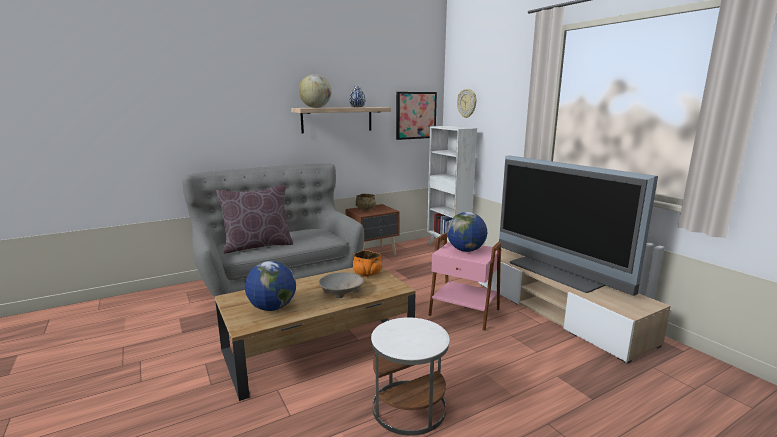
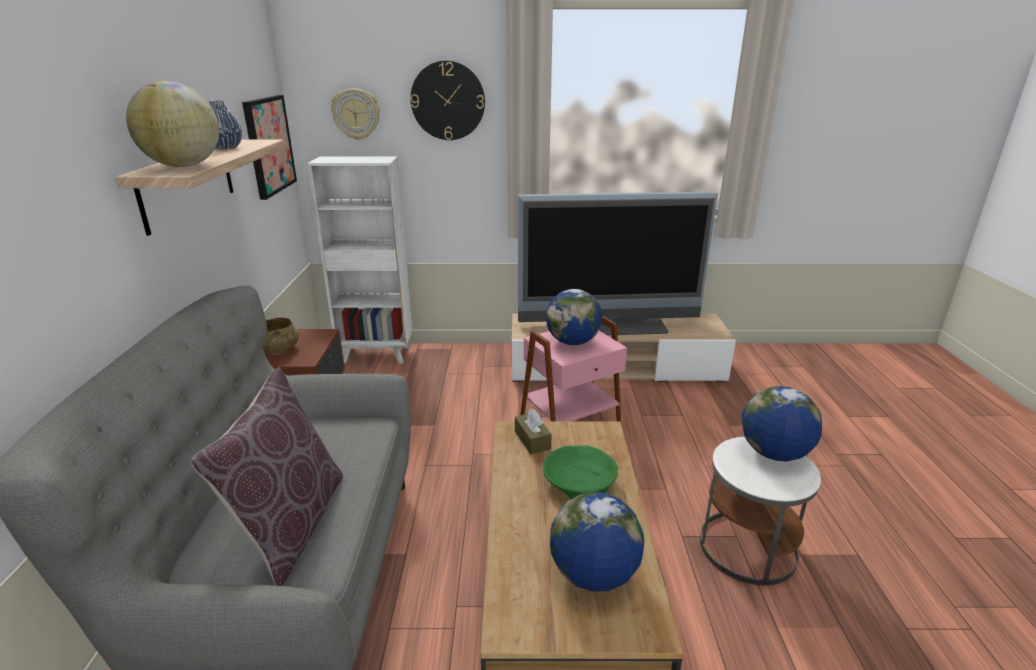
camera: 60 degrees left, 10 degrees up
(341, 291) = (578, 483): beige bowl -> green bowl
(367, 273) = (532, 440): orange bowl -> brown tissue box
(427, 337) = (774, 454): none -> globe
(507, 95) = (448, 101): none -> wall clock

